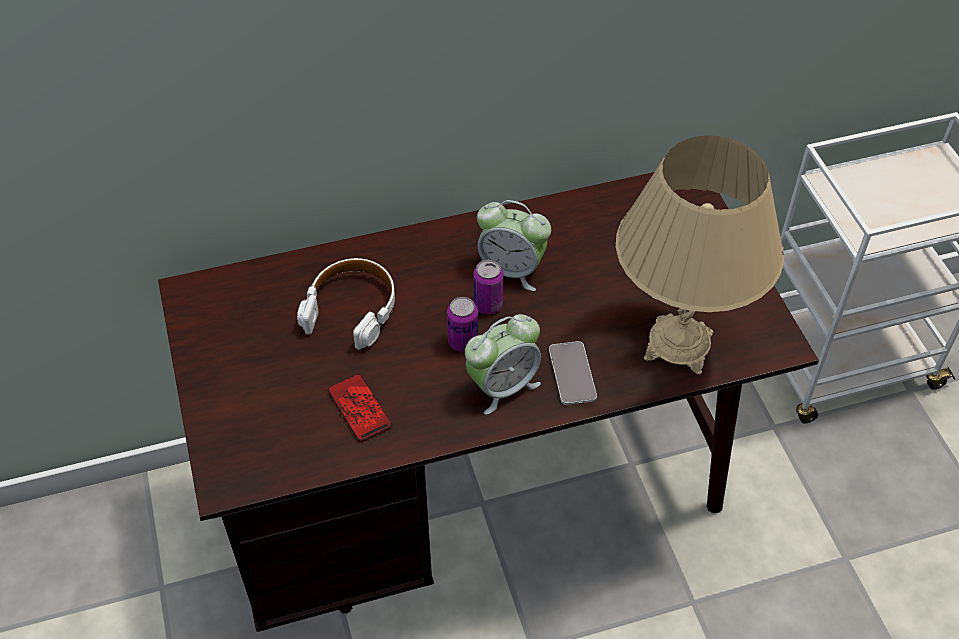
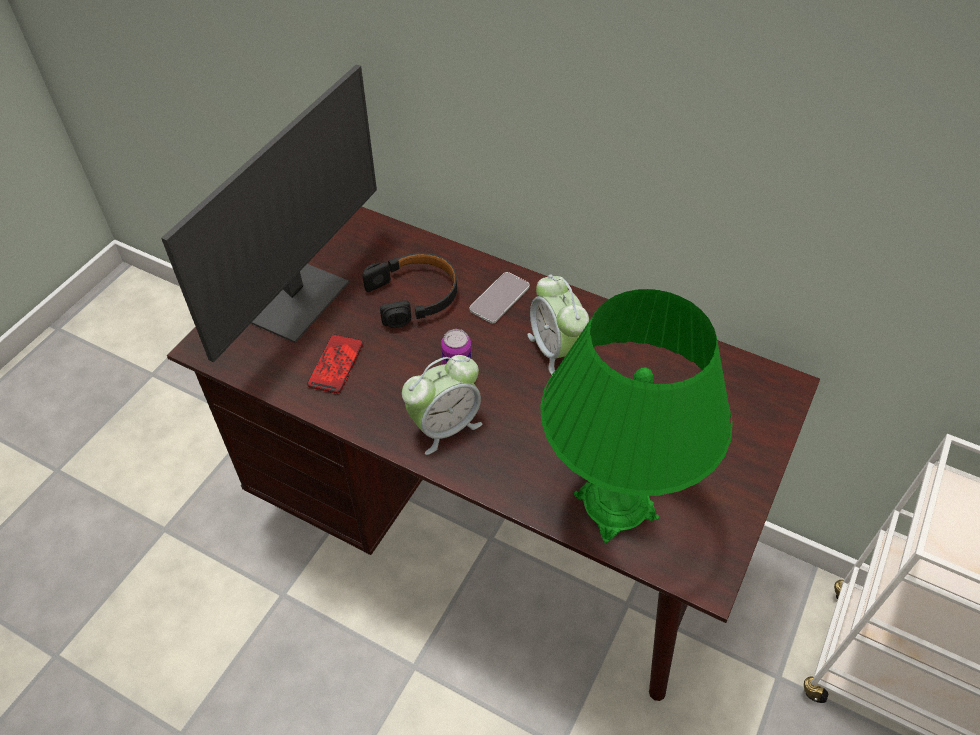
camera: 45 degrees right, 0 degrees up
(254, 386) = (295, 299): none -> monitor
(352, 309) = (414, 295): white headphones -> black headphones
(488, 305) = (507, 361): can -> none
(502, 386) = (444, 426): alarm clock -> alarm clock turned 45 degrees counterclockwise
(572, 374) = (505, 459): phone -> phone (499, 298)
(678, 345) = (615, 506): beige table lamp -> green table lamp

